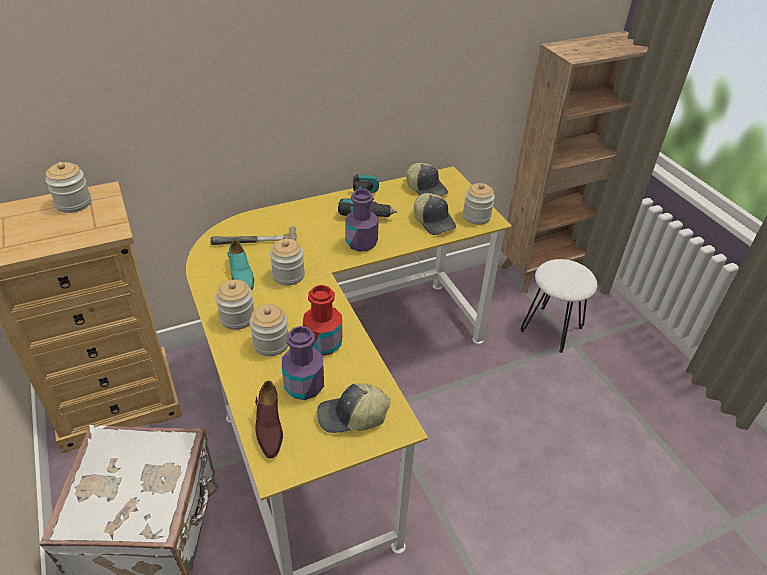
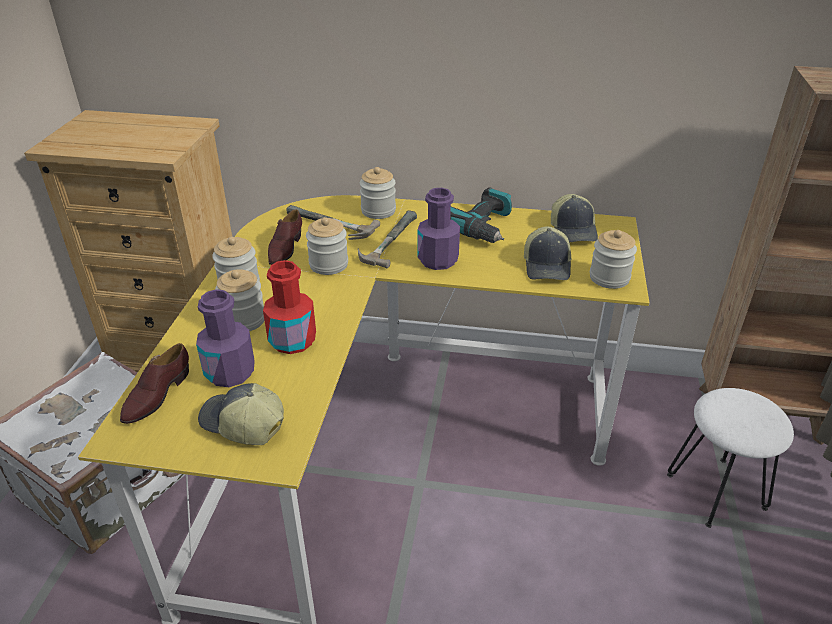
camera: 35 degrees right, 5 degrees down
(74, 203) = (162, 126): jar -> jar (378, 211)
(241, 275) = (285, 248): turquoise shoe -> brown shoe
(310, 240) = (386, 240): none -> hammer

